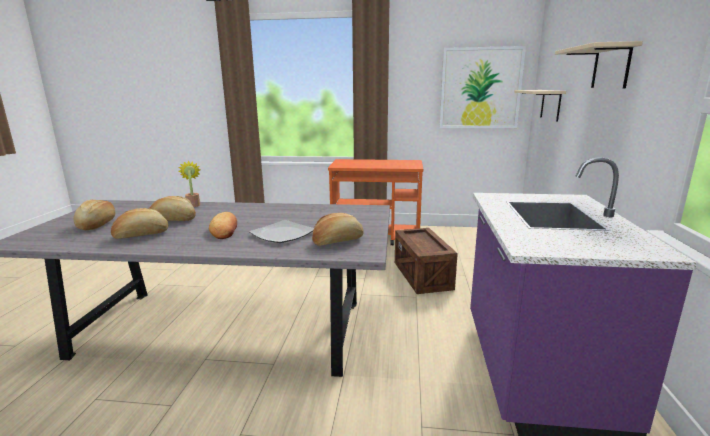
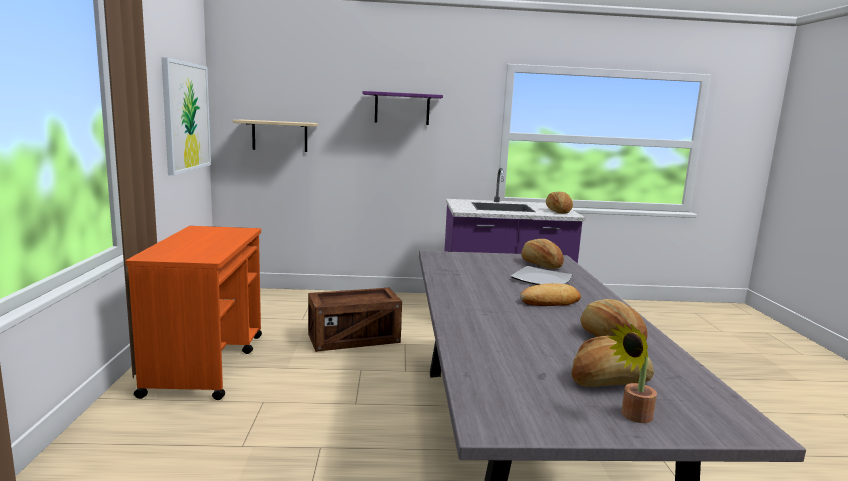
camera: 100 degrees left, 5 degrees down
(173, 220) = (541, 332): bread -> bread (558, 211)
(193, 204) = (459, 334): potted plant -> potted plant (632, 416)
(611, 67) = (402, 108): beige shelf -> purple shelf

